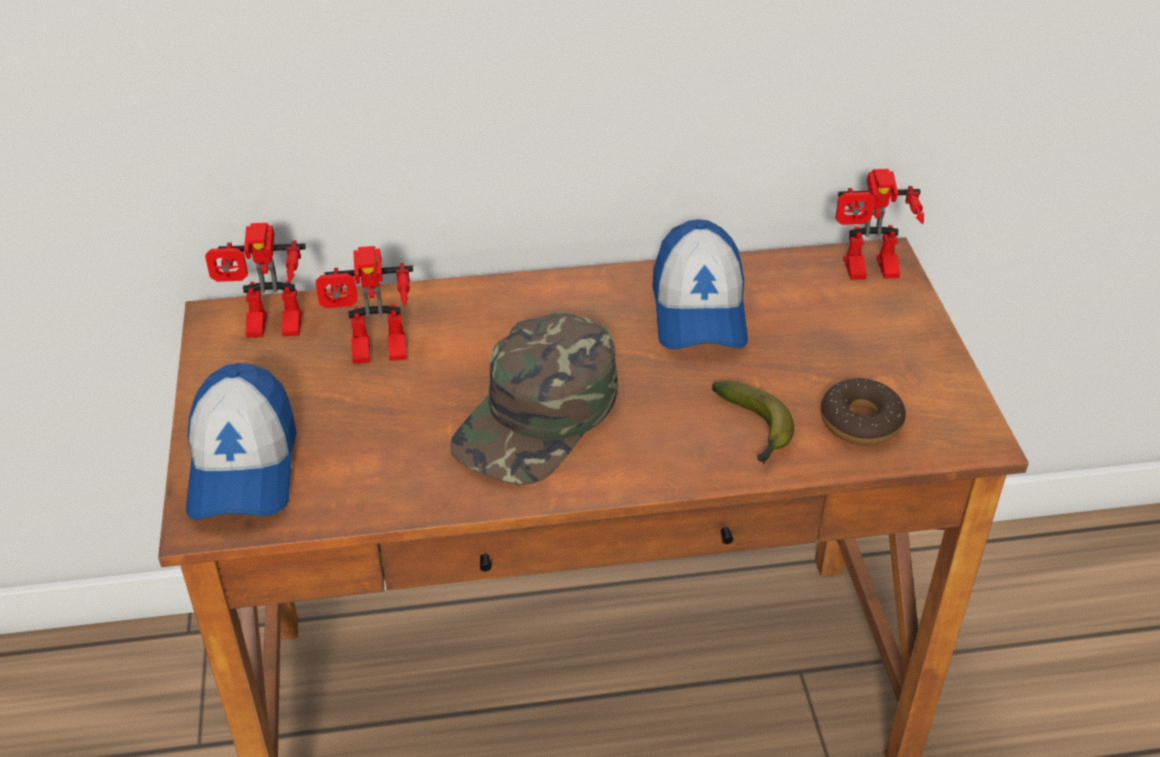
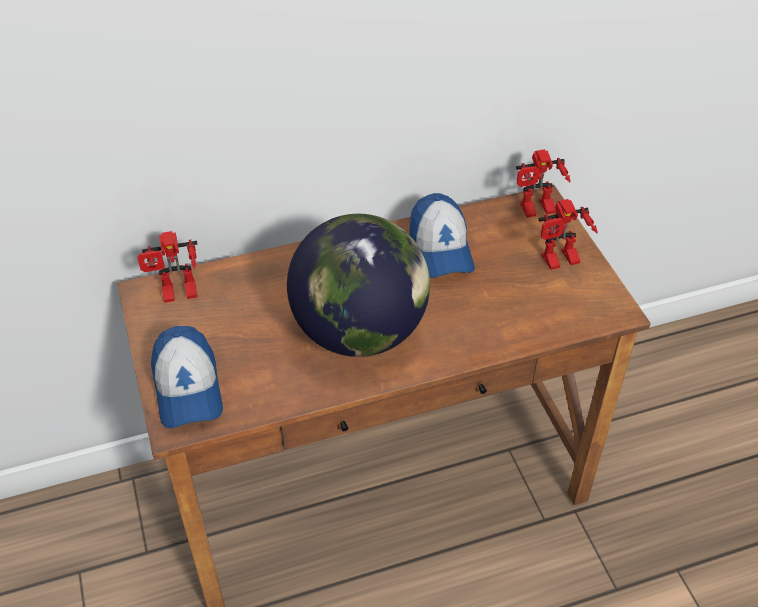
camera: 10 degrees left, 5 degrees up
(375, 355) = (249, 304): toy robot -> toy robot (560, 262)
(538, 416) = (360, 332): green cap -> globe
(755, 431) = (491, 324): banana -> none
(860, 422) = (551, 310): donut -> none

